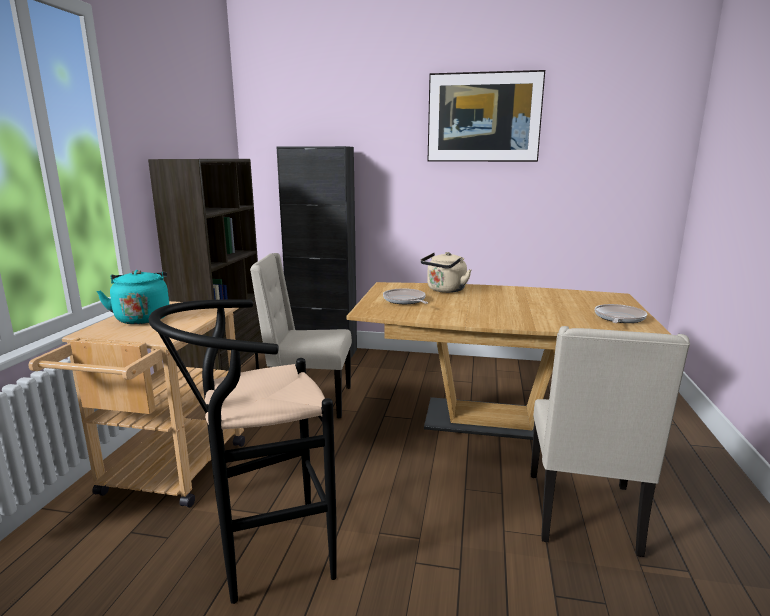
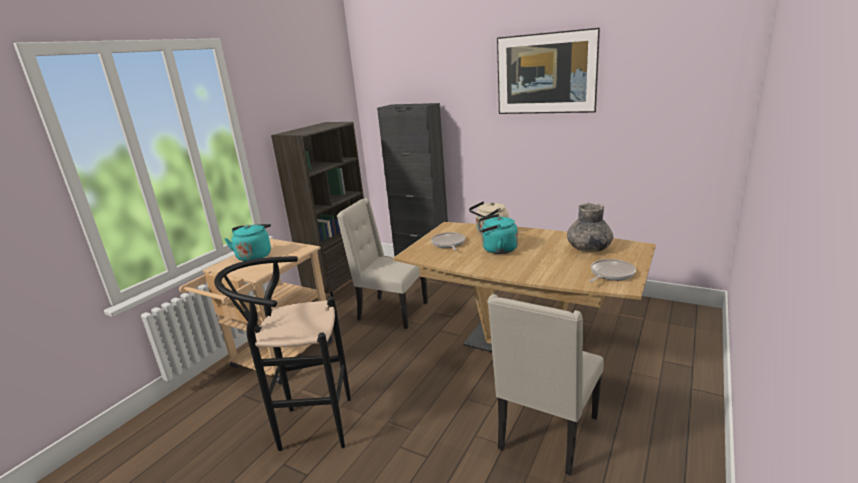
camera: 20 degrees right, 5 degrees up
(469, 303) = (497, 249): none -> turquoise kettle
(568, 299) = (588, 248): none -> grey vase

